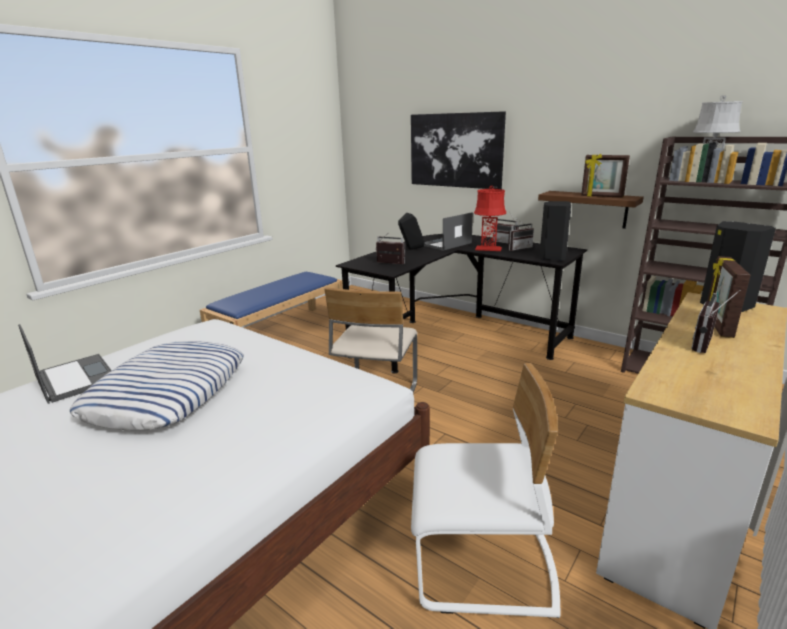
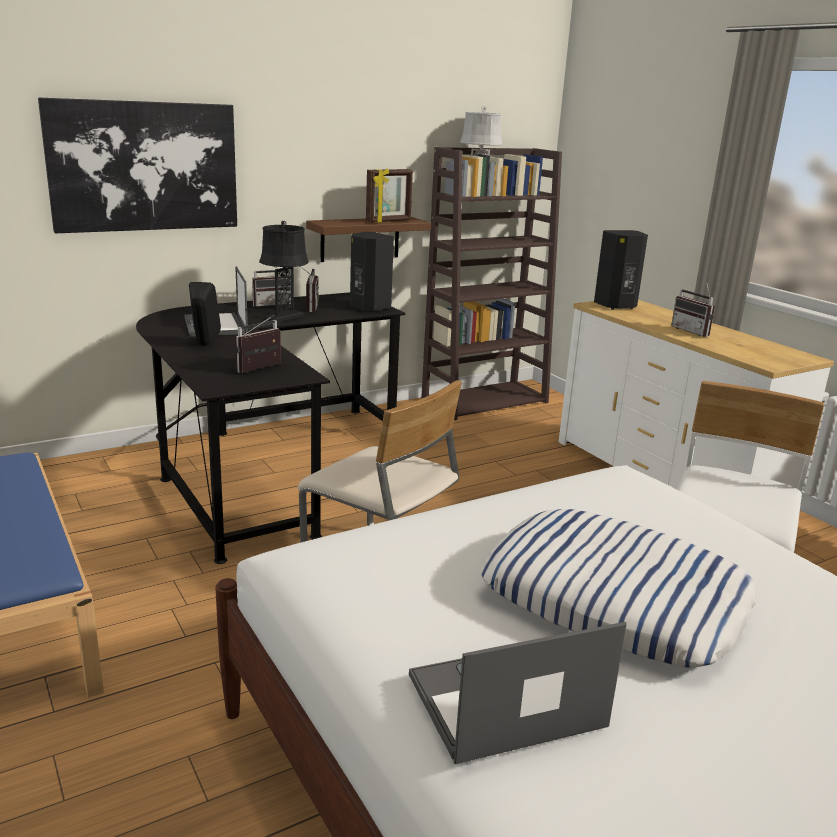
camera: 70 degrees left, 0 degrees up
(488, 249) = (284, 317): red table lamp -> black table lamp
(717, 325) = (656, 319): picture frame -> none

